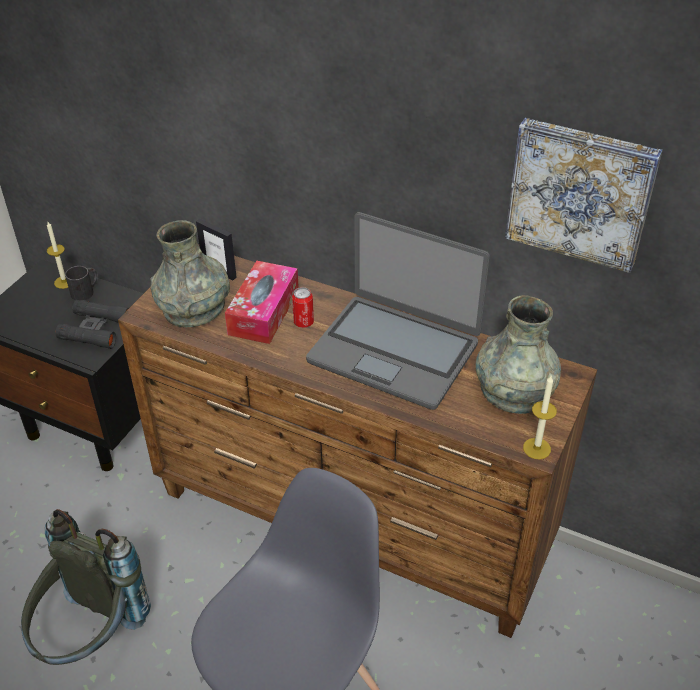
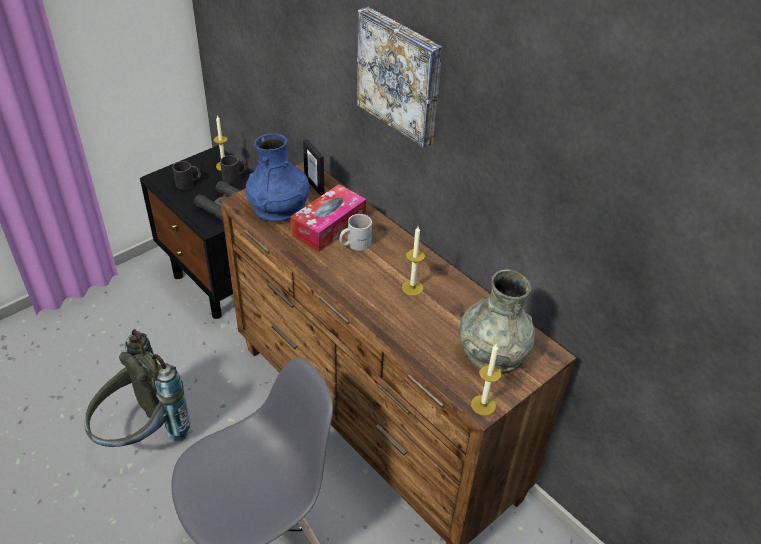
camera: 20 degrees right, 0 degrees up
(32, 315) = (188, 183): none -> black mug
(194, 308) = (279, 207): grey vase -> blue vase
(303, 322) = (354, 243): can -> white mug
(394, 351) = (412, 288): laptop -> candle
(580, 192) = (583, 193): picture -> picture (401, 75)

